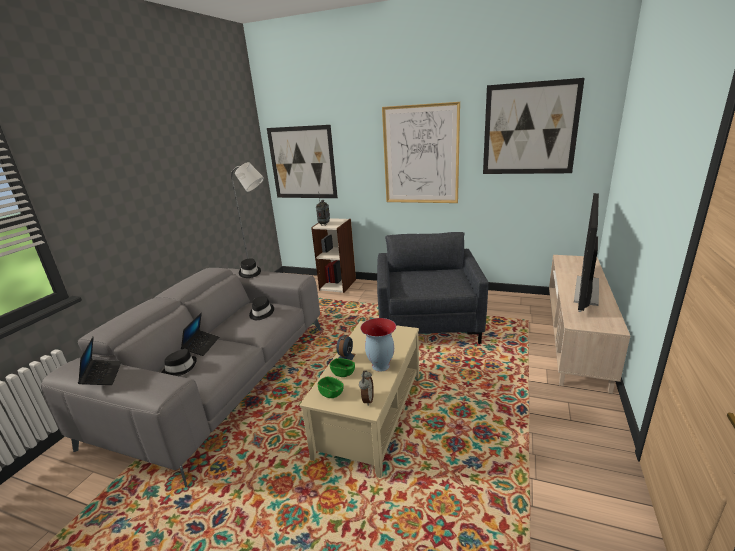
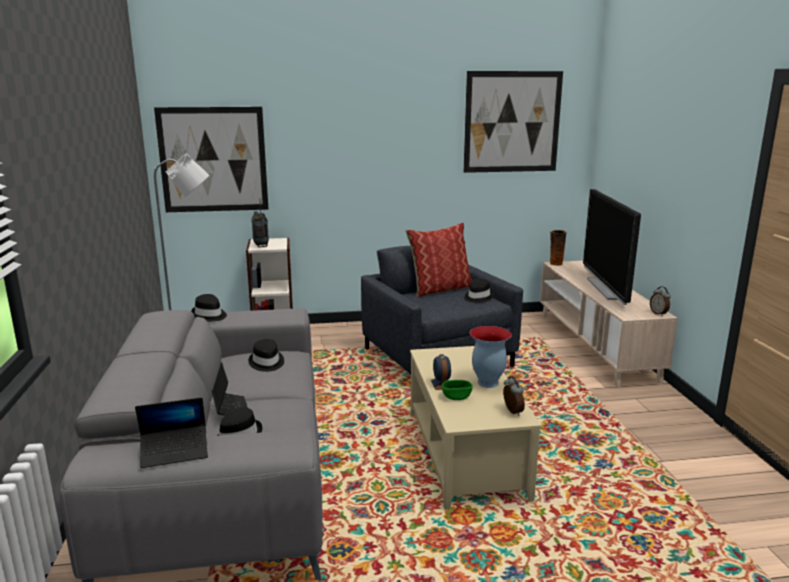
camera: 30 degrees left, 5 degrees down
(102, 376) = (175, 452): laptop -> laptop turned 120 degrees clockwise
(331, 393) = (468, 415): green bowl -> none
(420, 155) = (388, 150): picture -> none
(431, 271) = (440, 289): none -> pillow
(452, 283) = (478, 297): none -> black hat
(562, 257) = (555, 264): none -> vase
(613, 327) = (659, 313): none -> alarm clock

